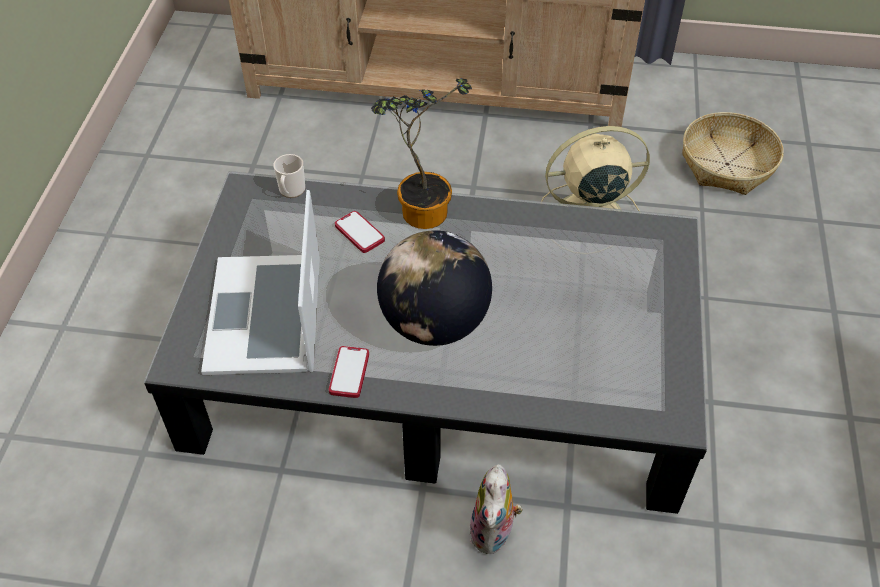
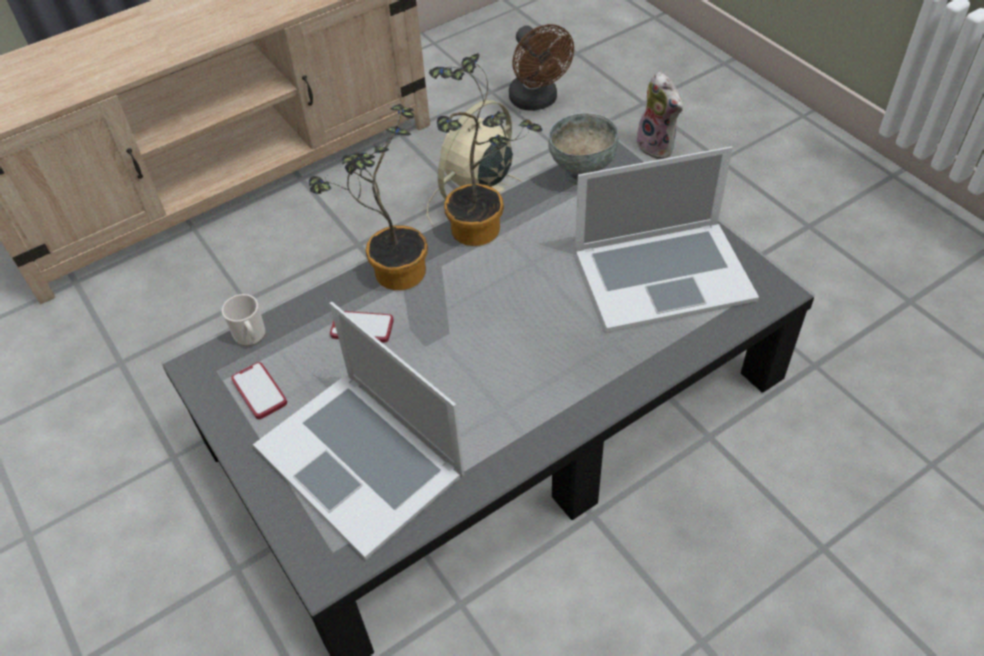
camera: 40 degrees left, 0 degrees up
(349, 373) = (497, 449): phone -> phone (259, 391)
(434, 323) = (517, 354): globe -> none
(494, 532) = (683, 502): plush toy -> plush toy (658, 146)
(514, 222) = (483, 229): none -> potted plant
(603, 345) = (663, 274): none -> laptop
(634, 230) = (581, 173): none -> grey bowl
(727, 164) = (537, 101): basket -> brown fan

